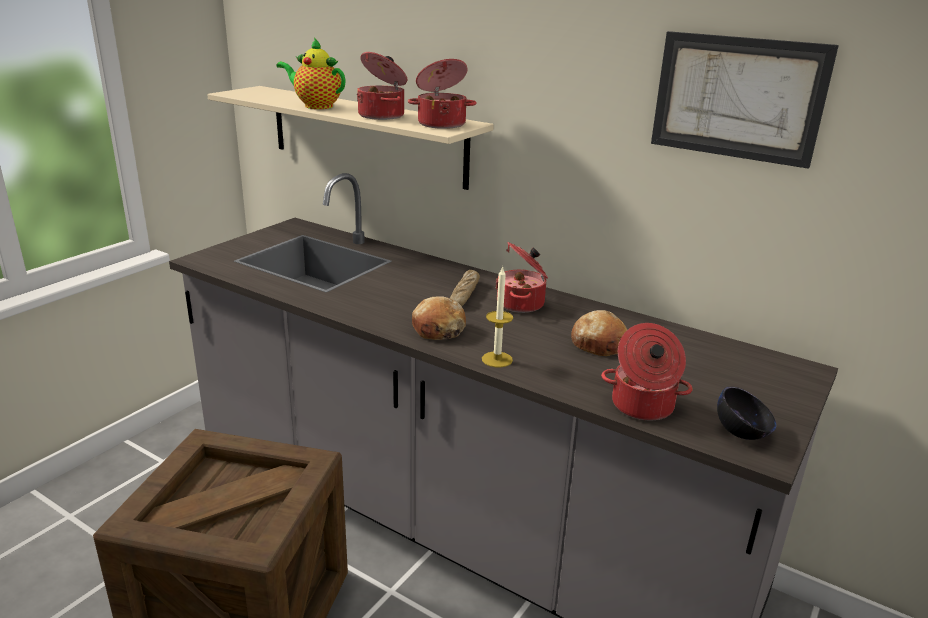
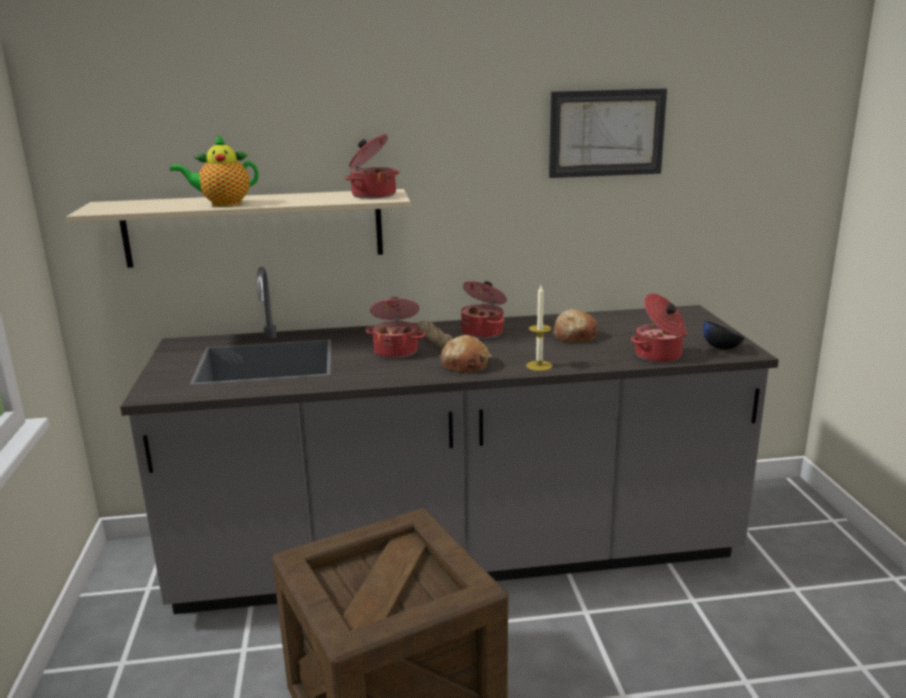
camera: 40 degrees left, 5 degrees down
(382, 115) = (307, 199): cooking pot -> cooking pot (396, 351)

